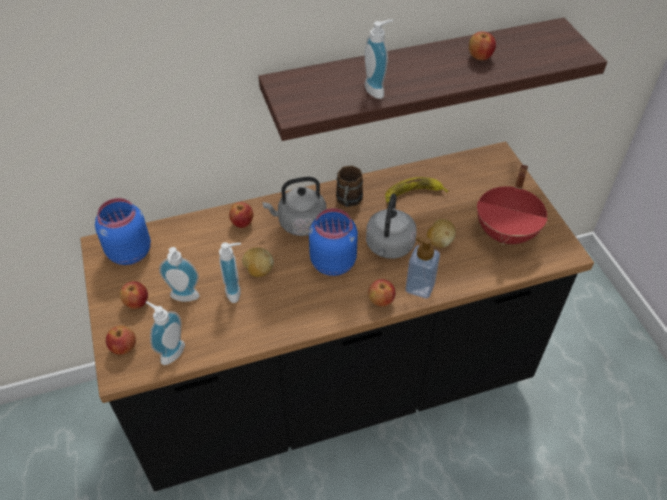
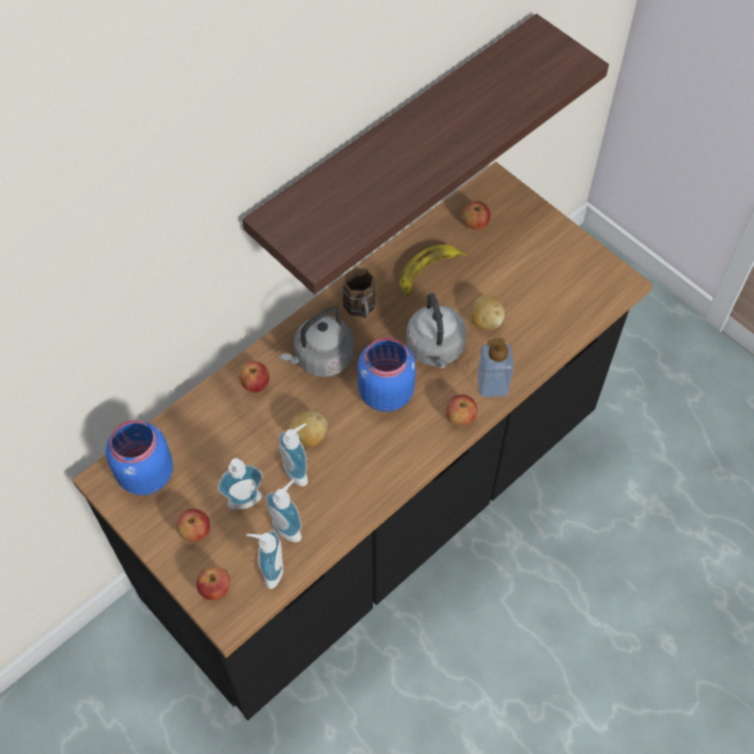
camera: 25 degrees left, 10 degrees up
(377, 89) = (388, 190): soap dispenser -> soap dispenser (289, 526)
(480, 57) = (474, 104): apple -> apple (475, 224)
(507, 233) = (551, 283): red cooking pot -> none

